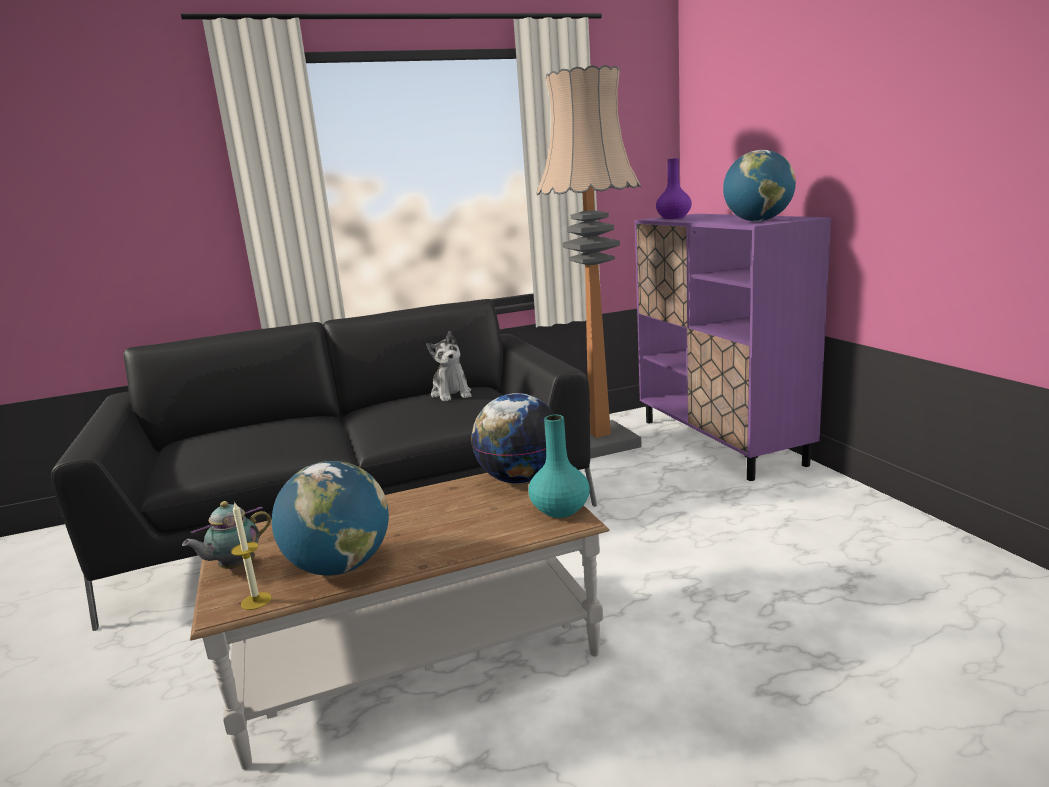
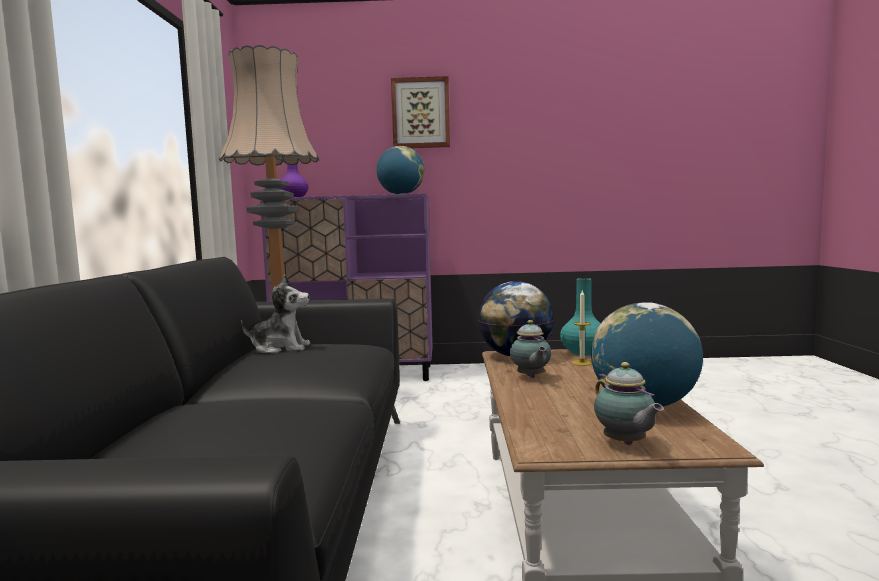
camera: 70 degrees left, 10 degrees down
(256, 601) = (702, 433): candle -> candle (582, 363)
(430, 501) = (531, 377): none -> teapot
(837, 81) = (420, 113): none -> picture

